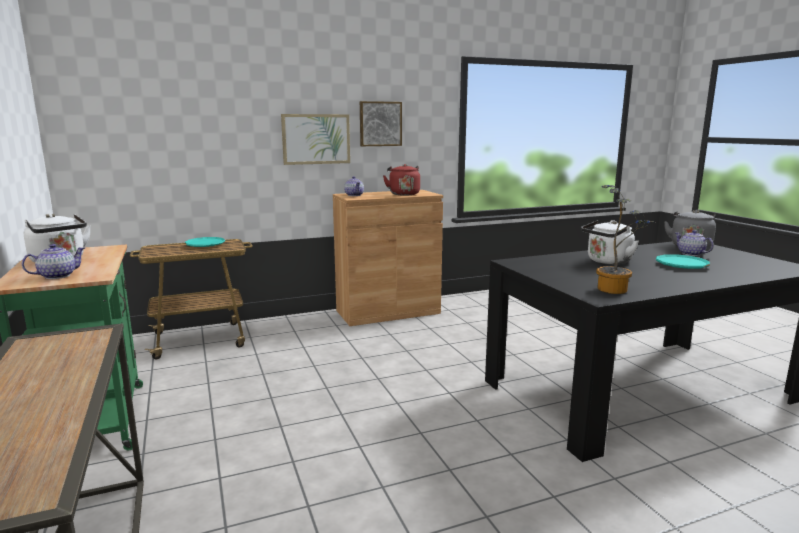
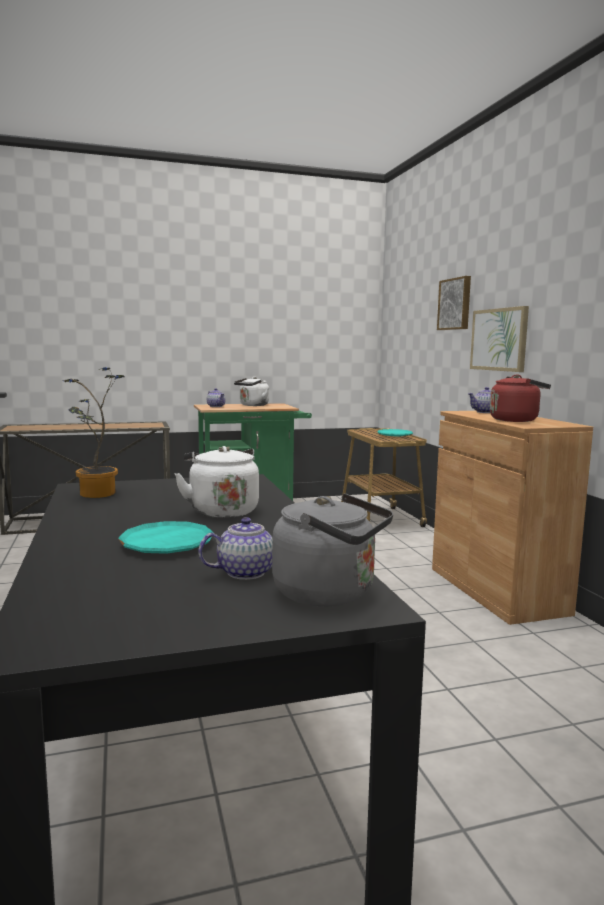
camera: 95 degrees right, 5 degrees down
(380, 124) = (560, 317): picture -> picture (455, 304)

